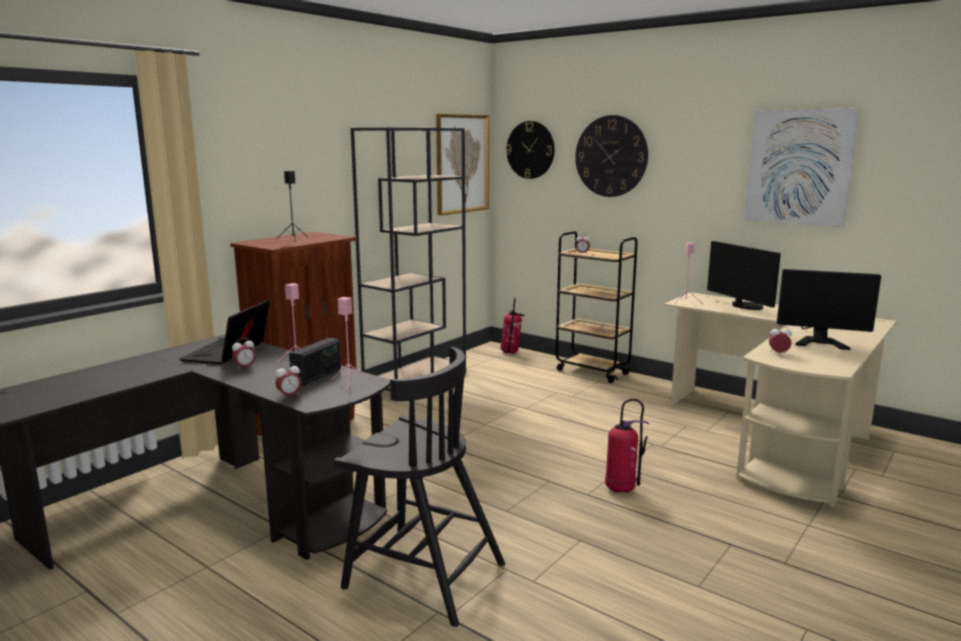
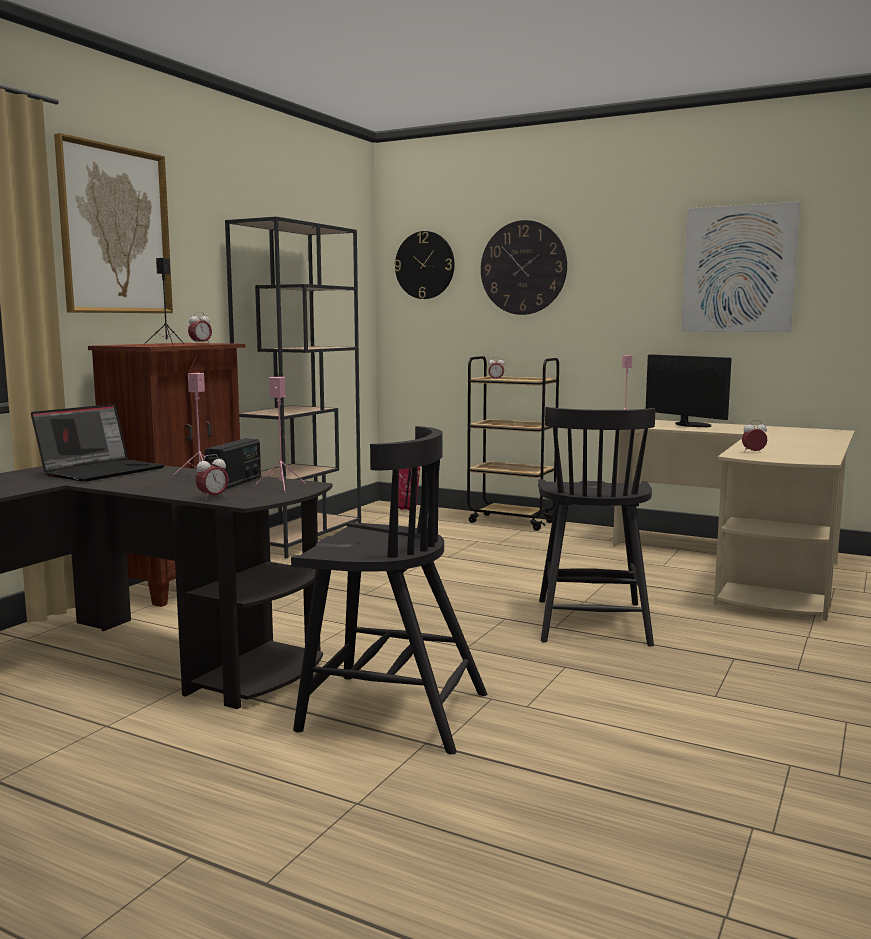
camera: 10 degrees left, 5 degrees down
(228, 353) = (102, 471): laptop -> laptop turned 150 degrees counterclockwise
(245, 368) = (135, 480): alarm clock -> alarm clock (200, 344)
(462, 164) = (344, 280): picture -> picture (115, 230)
(621, 489) = (591, 620): fire extinguisher -> black chair
(819, 339) = (787, 443): monitor -> none

